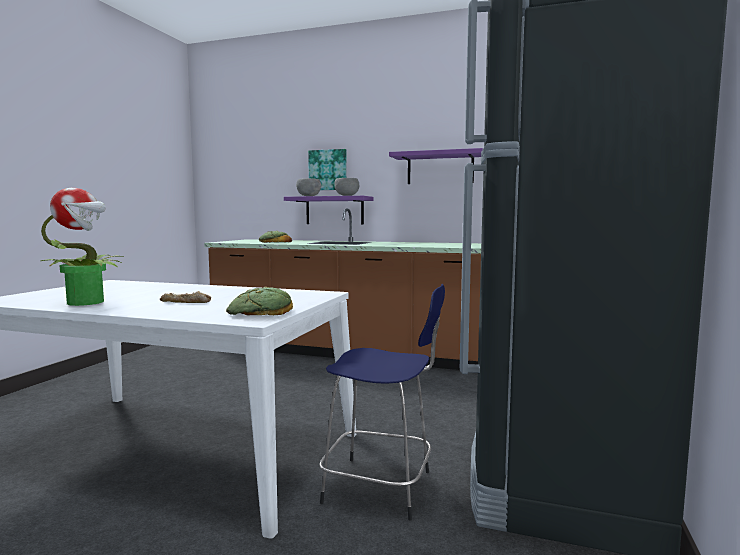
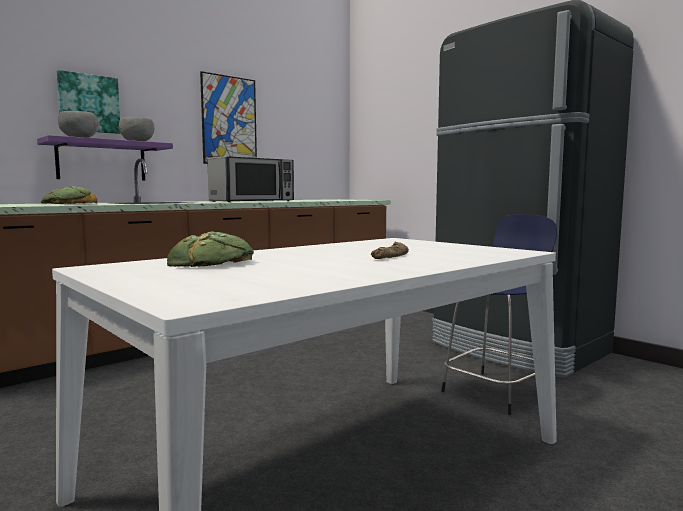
camera: 60 degrees left, 0 degrees up
(87, 302) = (327, 274): potted plant -> none
(260, 312) = (482, 249): bread -> bread (211, 262)
(421, 244) = (253, 201): none -> microwave
(440, 168) = (229, 120): purple shelf -> picture

